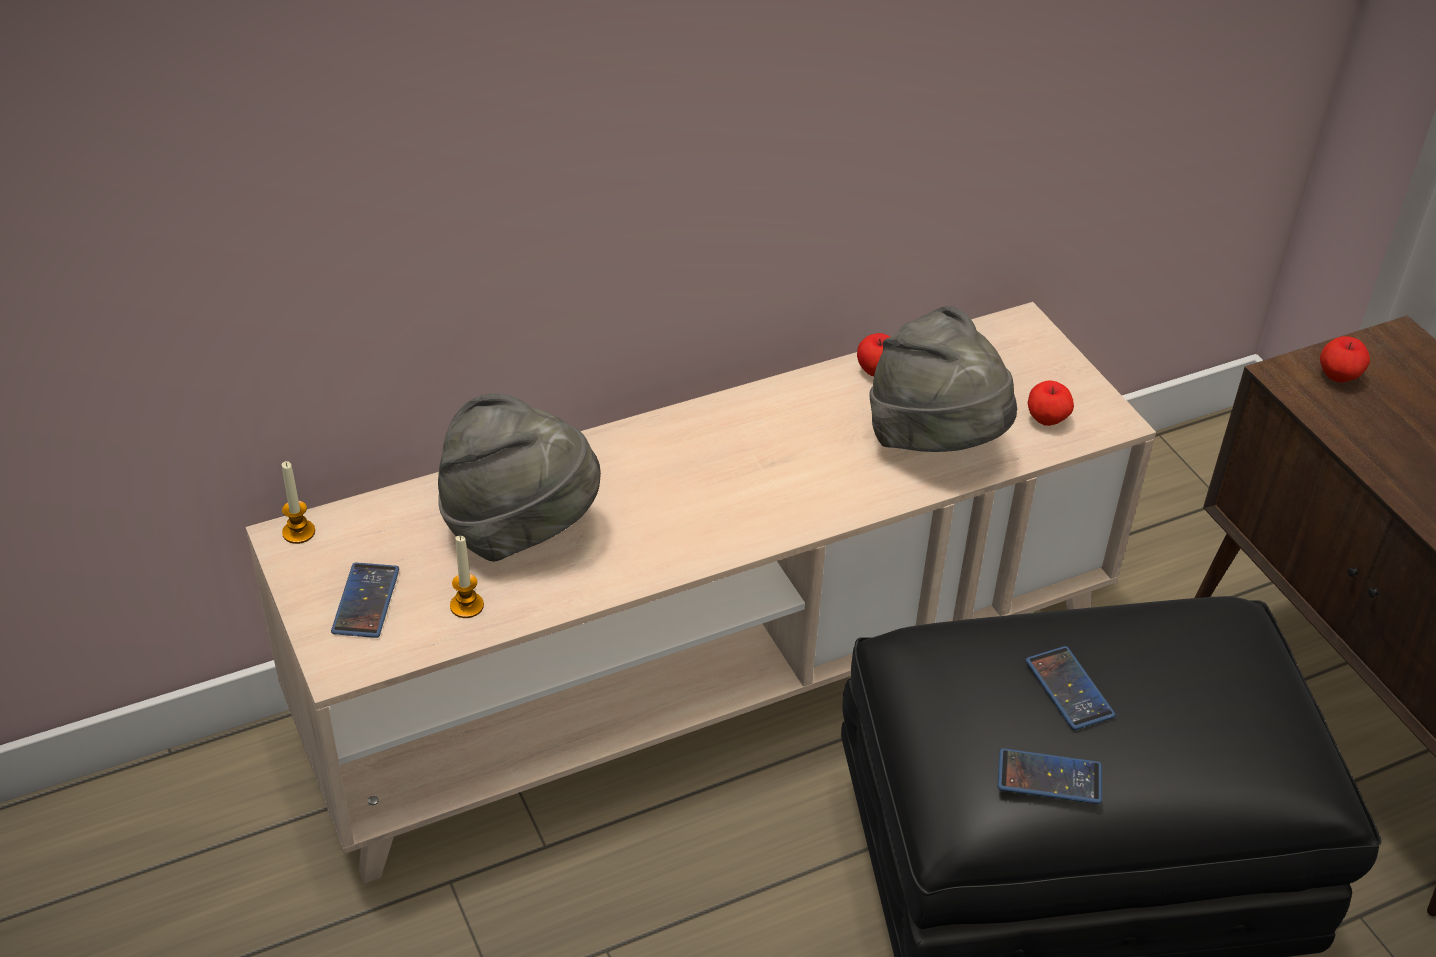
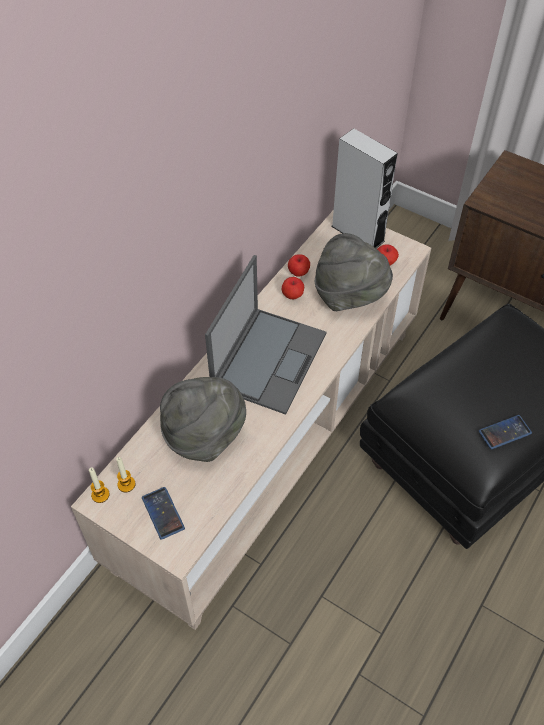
camera: 30 degrees left, 10 degrees up
(467, 606) = (212, 489): candle -> candle (126, 484)
(717, 470) = (269, 358): none -> laptop
(1034, 356) = (358, 233): none -> grey speaker
(1069, 689) = (482, 387): phone -> none
(1339, 376) = (502, 192): apple -> apple (292, 295)

